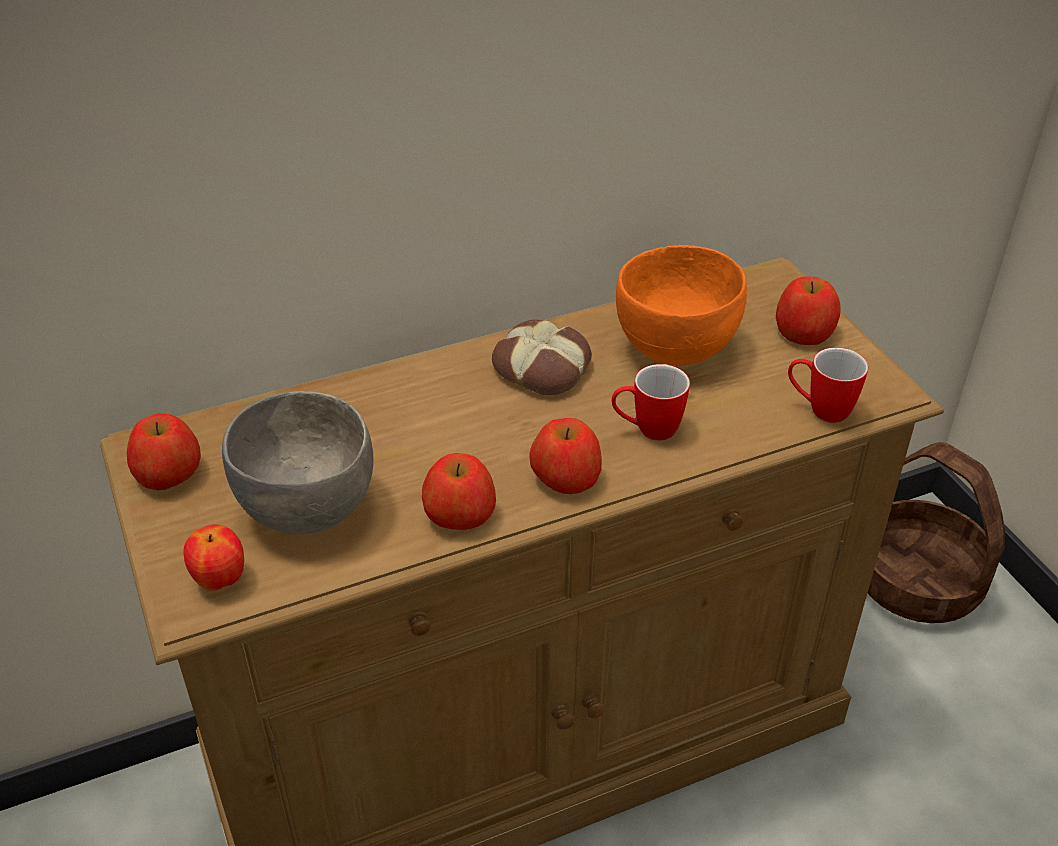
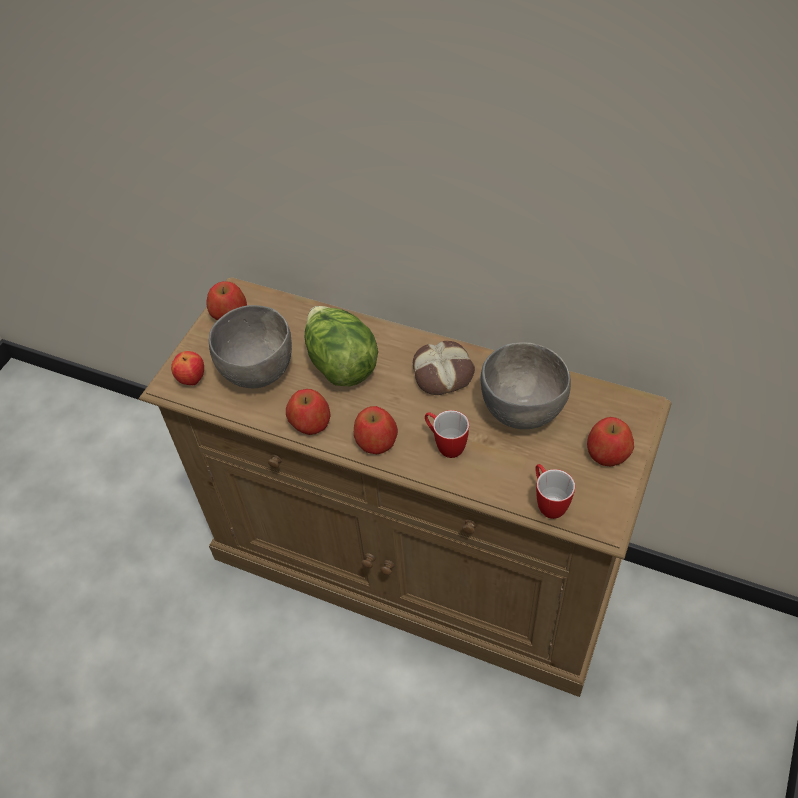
camera: 50 degrees right, 10 degrees up
(409, 433) = (341, 364): none -> lettuce
(676, 349) = (523, 411): orange bowl -> grey bowl
(918, 581) = (728, 664): basket -> none

